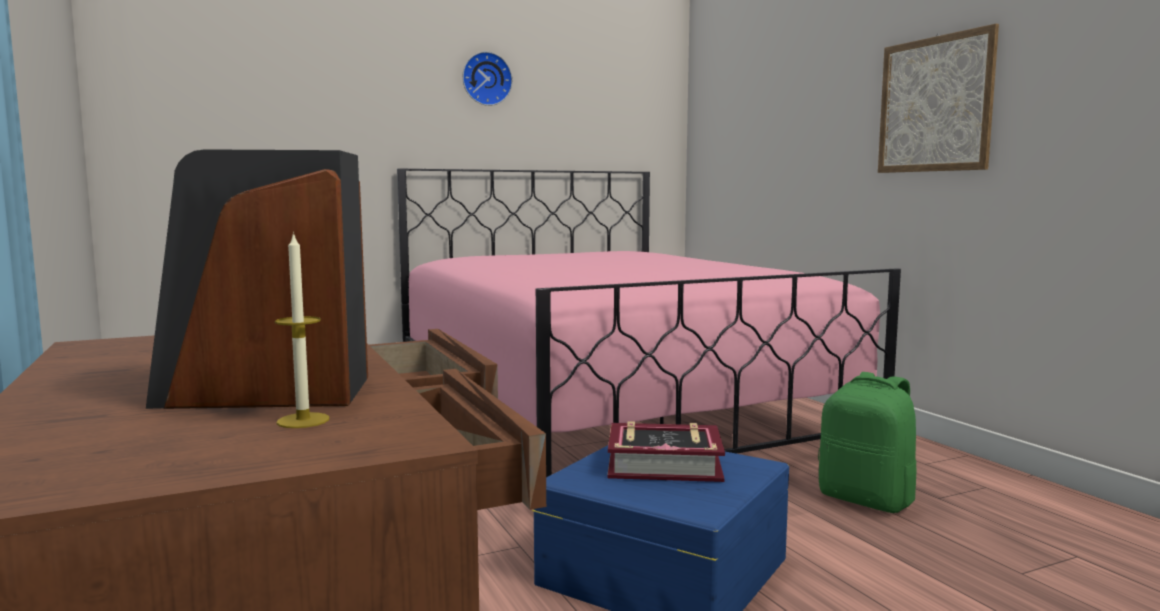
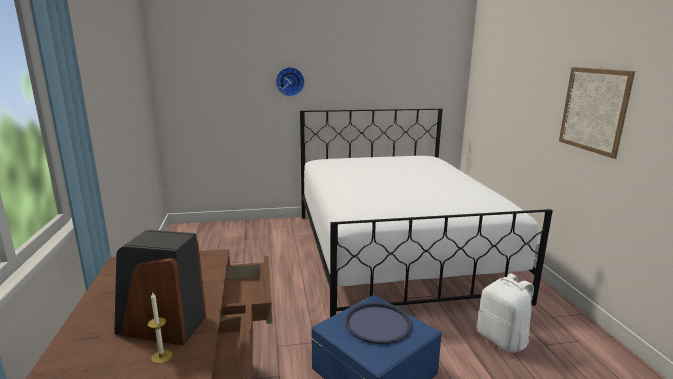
camera: 15 degrees right, 10 degrees up
(486, 79) = (349, 60): wall clock -> wall clock (290, 81)
(609, 413) = (395, 252): pink bed -> white bed
(664, 464) = (378, 323): book -> blue tray
(867, 500) = (502, 339): green backpack -> white backpack

